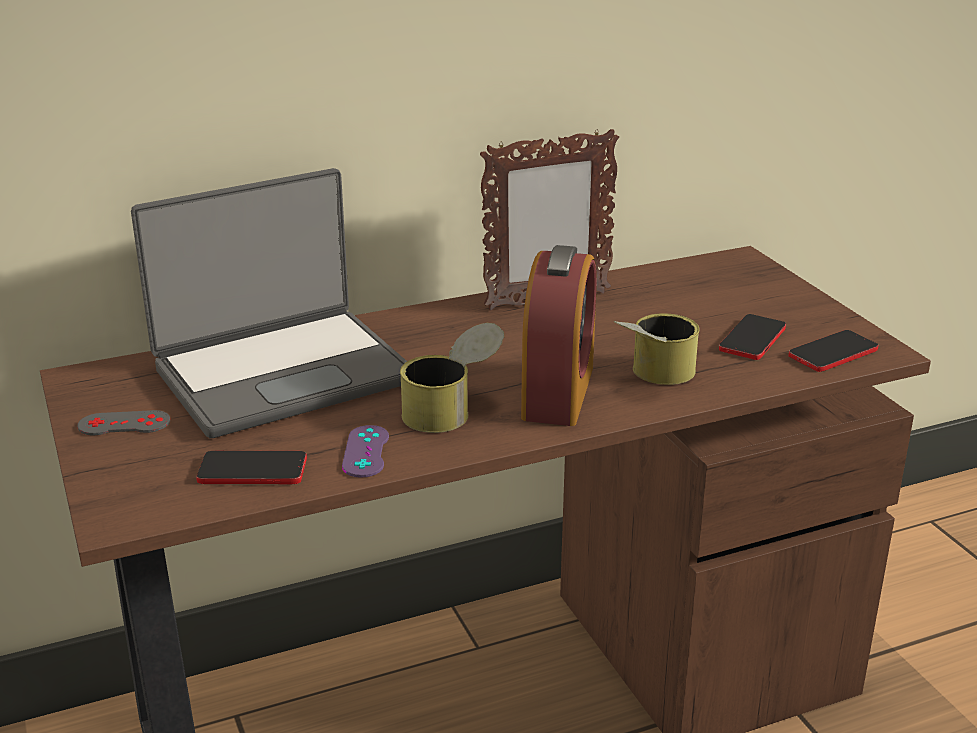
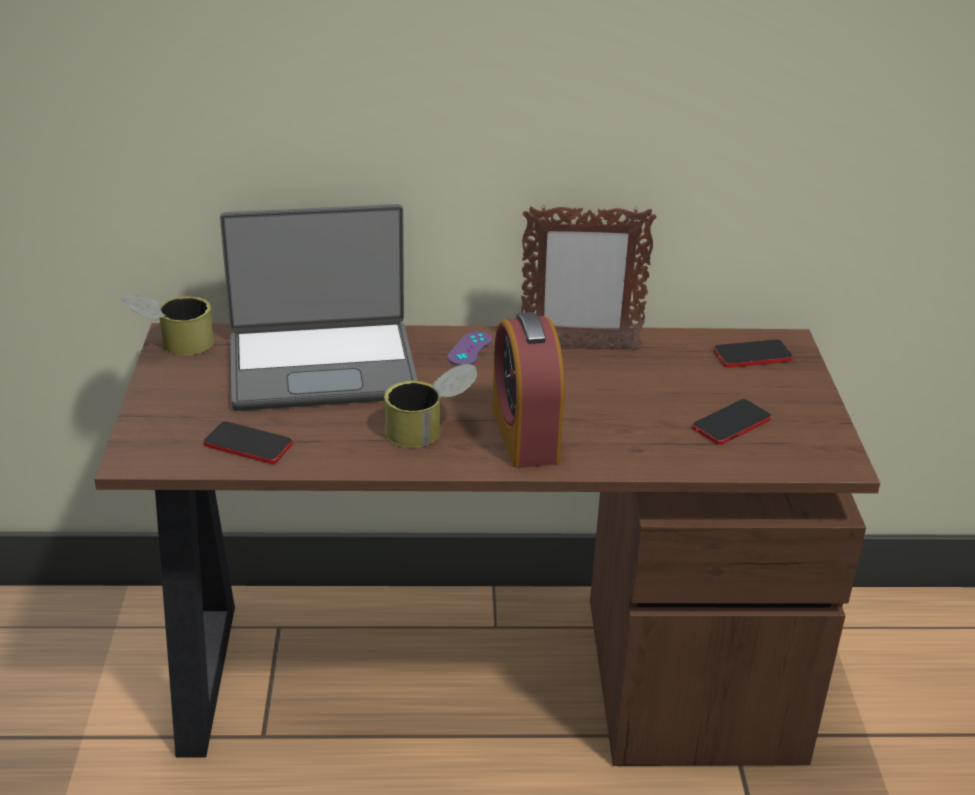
camera: 20 degrees right, 5 degrees up
(124, 424) = (182, 383): grey game controller -> none
(366, 451) = (339, 450): purple game controller -> purple game controller (470, 349)
(558, 392) = (525, 435): alarm clock -> alarm clock turned 135 degrees clockwise
(652, 377) = (614, 439): can -> can (172, 346)
(833, 353) = (793, 454): phone -> phone (752, 355)

